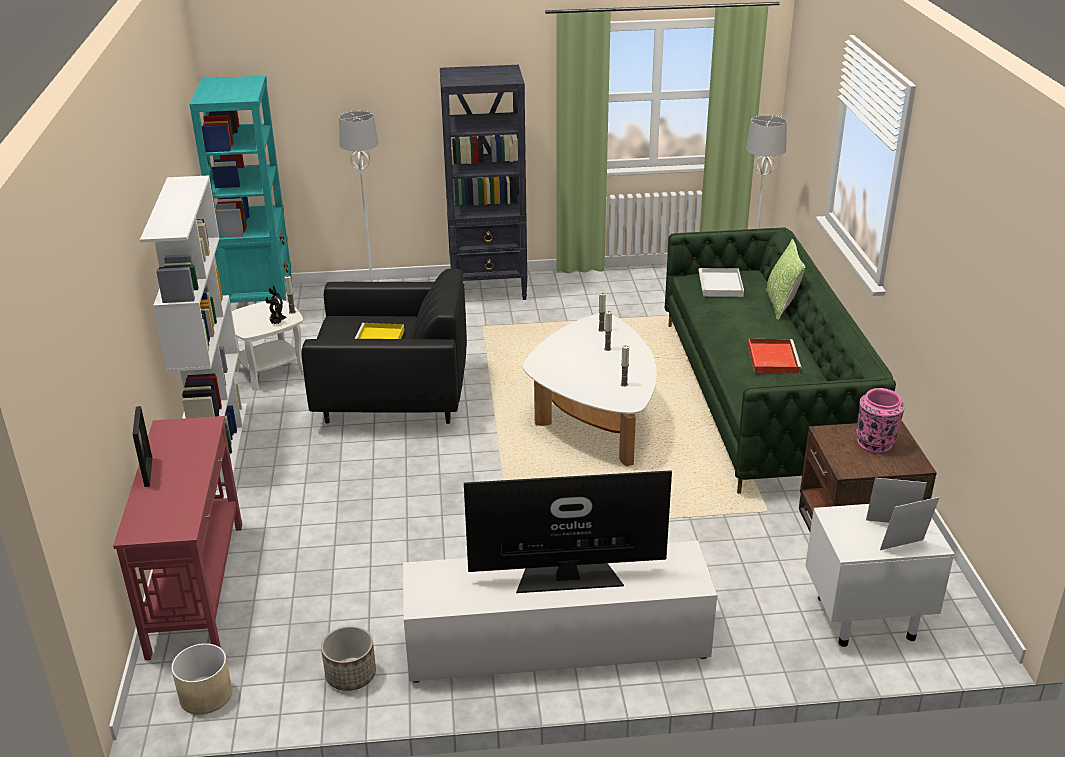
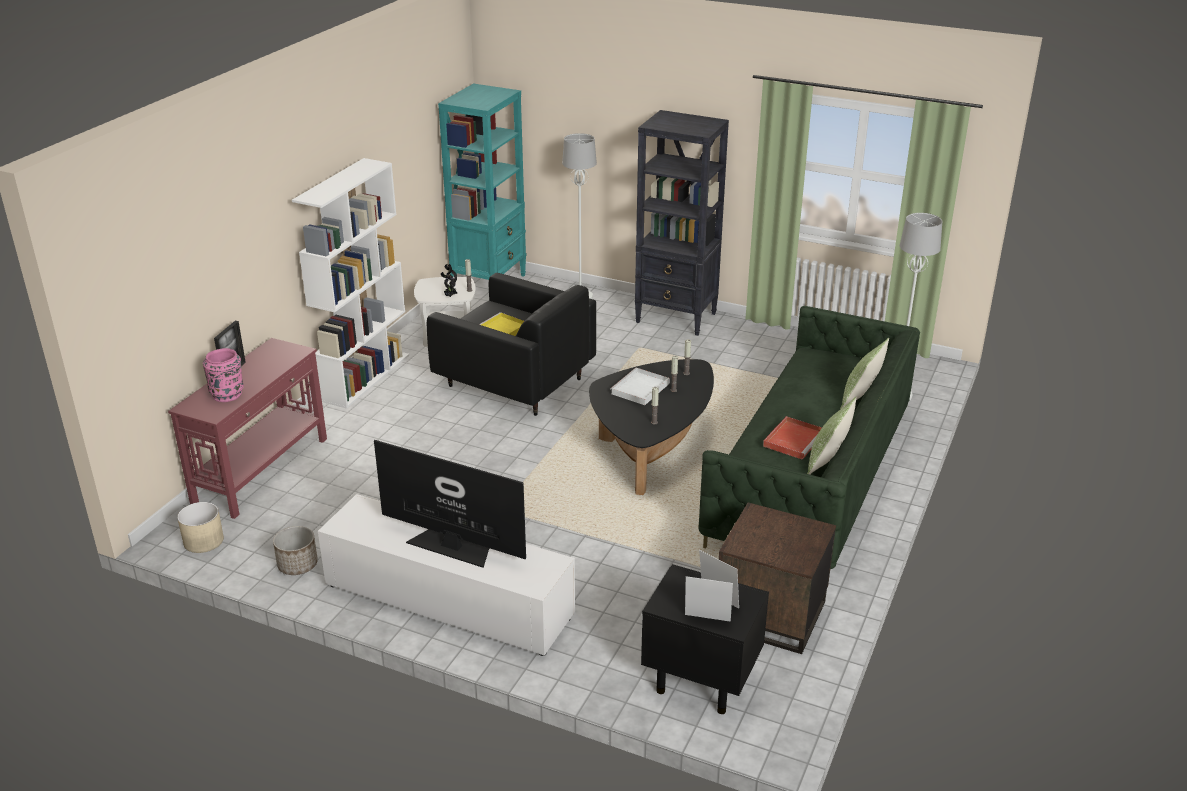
camera: 30 degrees right, 0 degrees up
(594, 418) = (652, 448): white coffee table -> black coffee table
(721, 285) = (825, 365): white tray -> white tray (640, 389)
(819, 369) = (827, 462): none -> pillow
(864, 618) = (699, 680): white nightstand -> black nightstand
(875, 442) = (788, 534): pink vase -> pink vase (228, 394)

